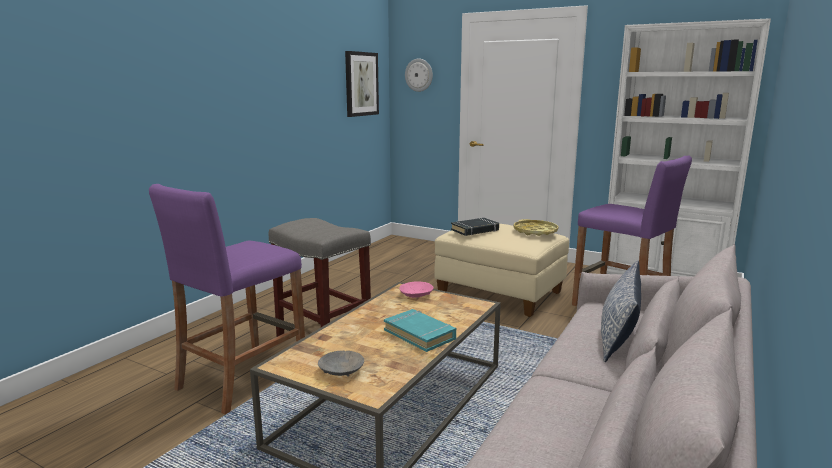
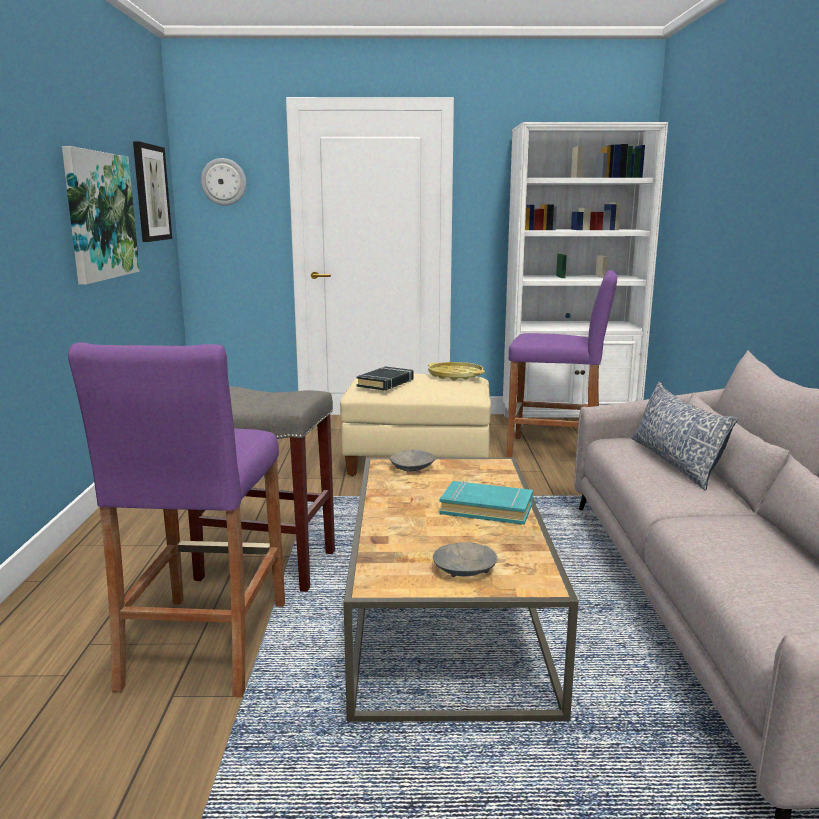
camera: 30 degrees left, 0 degrees up
(303, 101) = (100, 216): none -> picture
(416, 295) = (411, 468): pink bowl -> grey bowl

